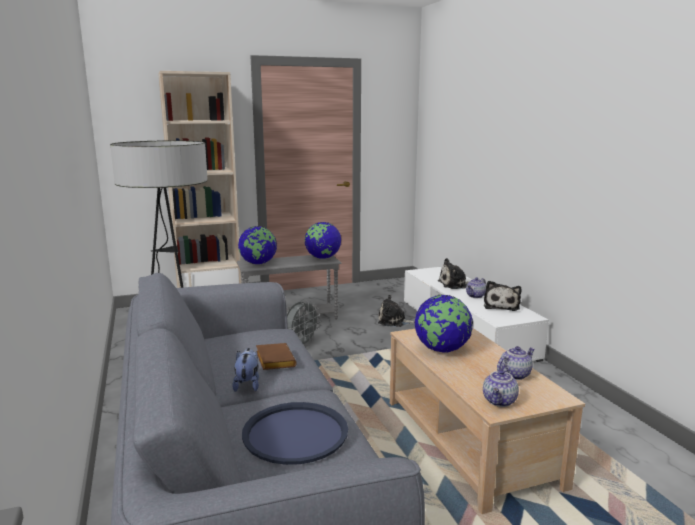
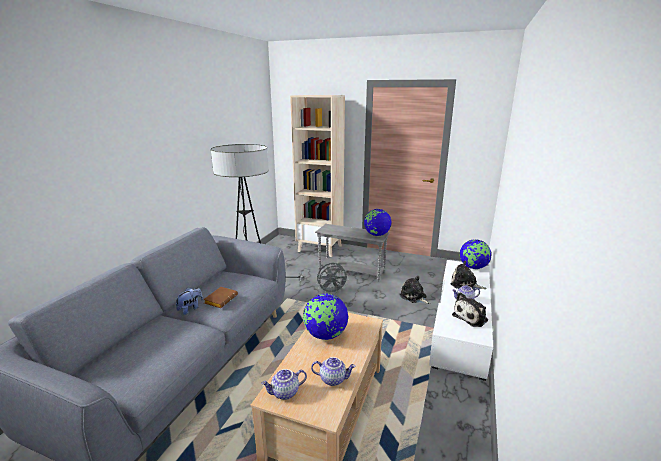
camera: 40 degrees right, 5 degrees up
(258, 263) = (332, 229): globe -> globe (473, 267)
(295, 433) = (149, 349): blue tray -> none

